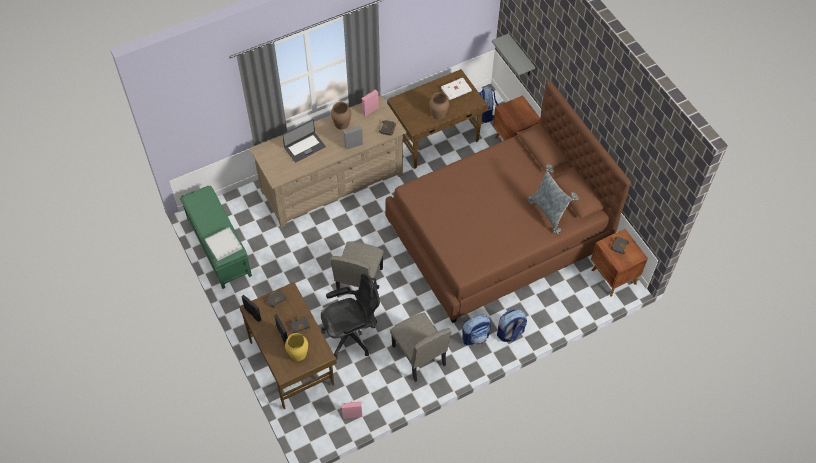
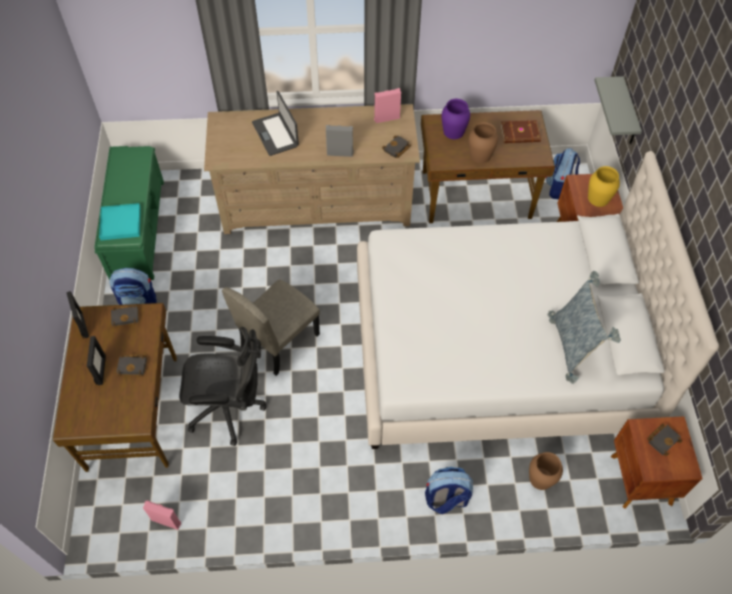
camera: 25 degrees right, 0 degrees up
(223, 245) = (121, 223): white tray -> turquoise tray
(298, 353) = (105, 404): yellow vase -> yellow vase (598, 198)
(304, 147) = (276, 134): laptop -> laptop turned 75 degrees clockwise
(342, 123) = (340, 122): brown vase -> brown vase (541, 478)
(414, 103) = (454, 131): none -> purple vase
(418, 355) = (301, 475): beige chair -> none
(456, 90) = (520, 134): white book -> brown book
(475, 337) = (394, 483): backpack -> backpack (138, 301)
(497, 234) = (497, 350): brown bed -> white bed

